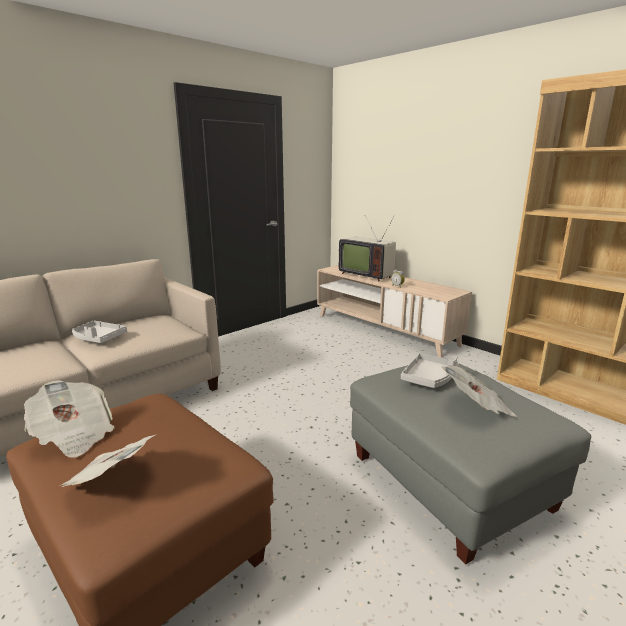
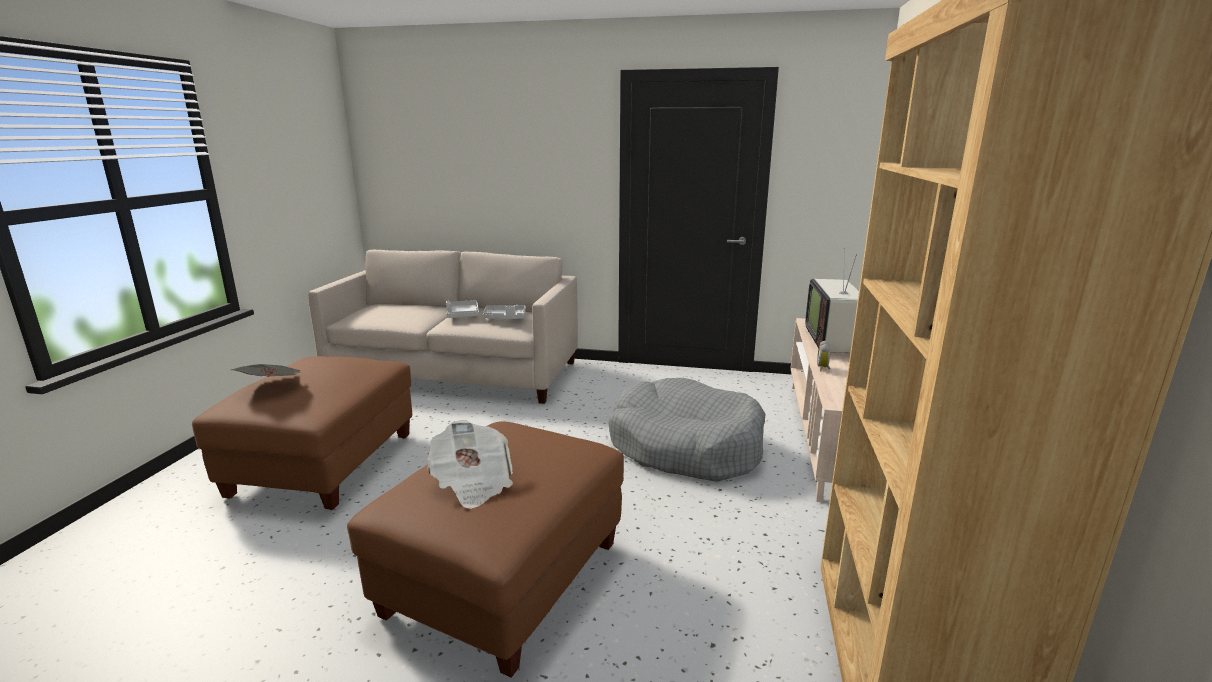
camera: 55 degrees right, 0 degrees up
(74, 435) = (316, 360): newspaper -> none
(348, 365) = (685, 446): none -> grey dog bed
(429, 378) = (524, 447): grey tray -> grey tray (505, 318)
(449, 482) = (505, 579): grey ottoman -> brown ottoman

